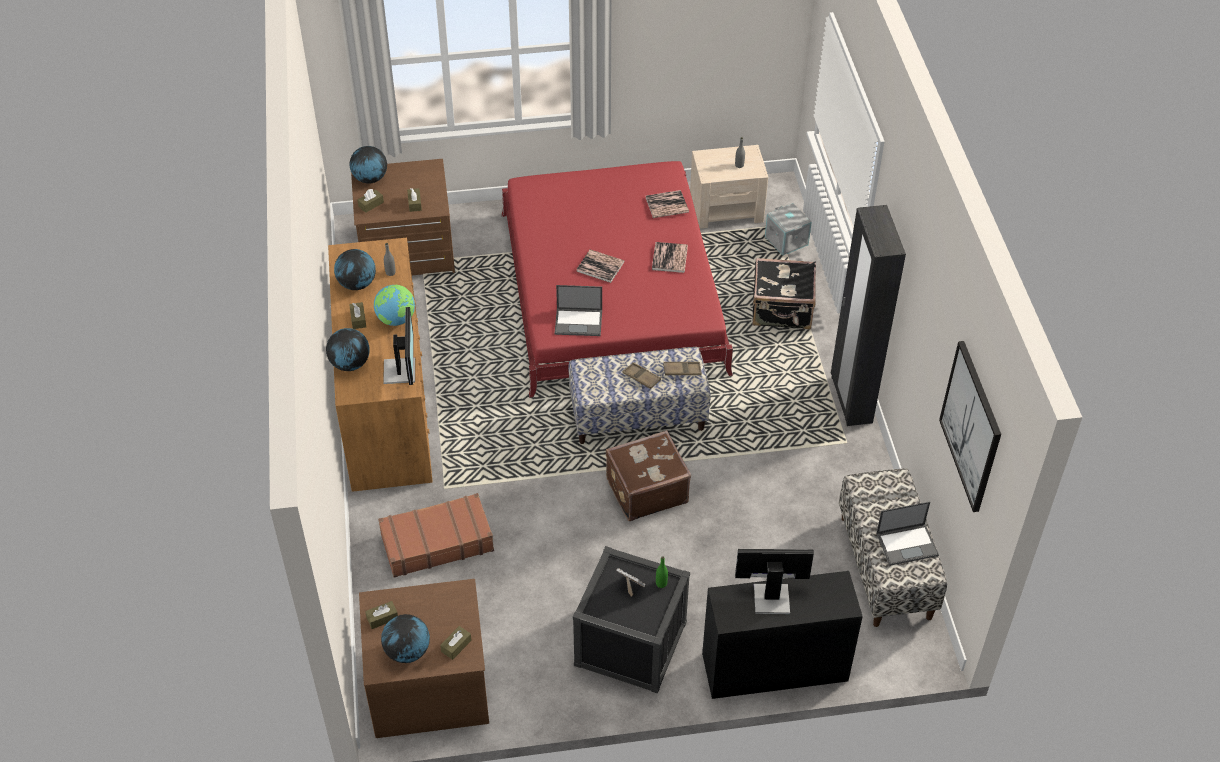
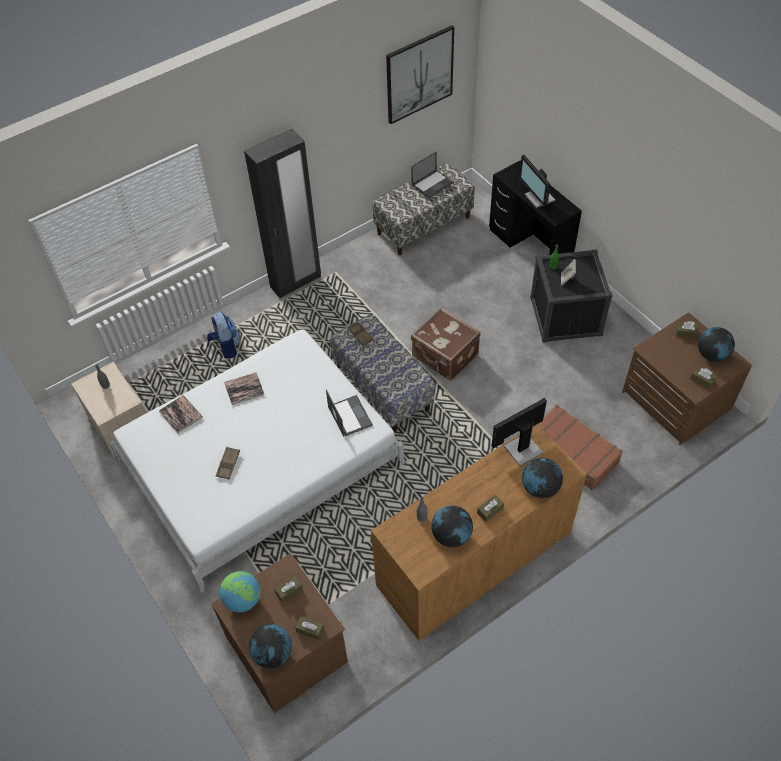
camera: 115 degrees left, 5 degrees up
(396, 319) = (471, 482): globe -> globe (243, 599)
(600, 266) = (280, 428): book -> none
(611, 291) = (260, 461): red bed -> white bed
(641, 377) = (382, 355): brown tray -> brown tray (228, 464)
(782, 310) = (226, 347): black suitcase -> backpack
(787, 241) = (144, 371): grey storage box -> none
(907, 544) = (432, 183): laptop -> laptop turned 90 degrees clockwise

